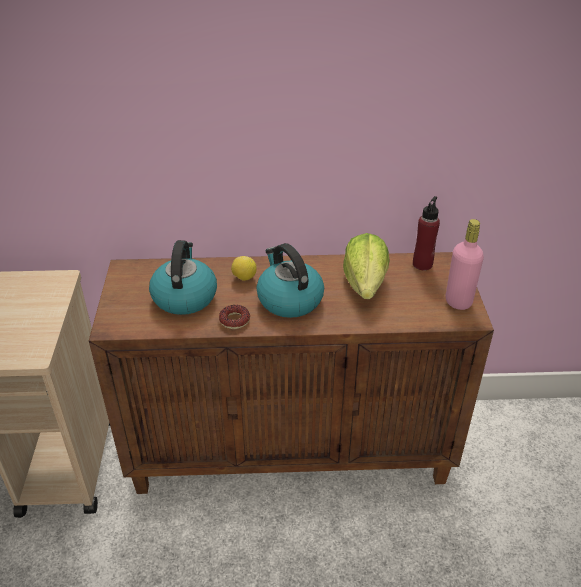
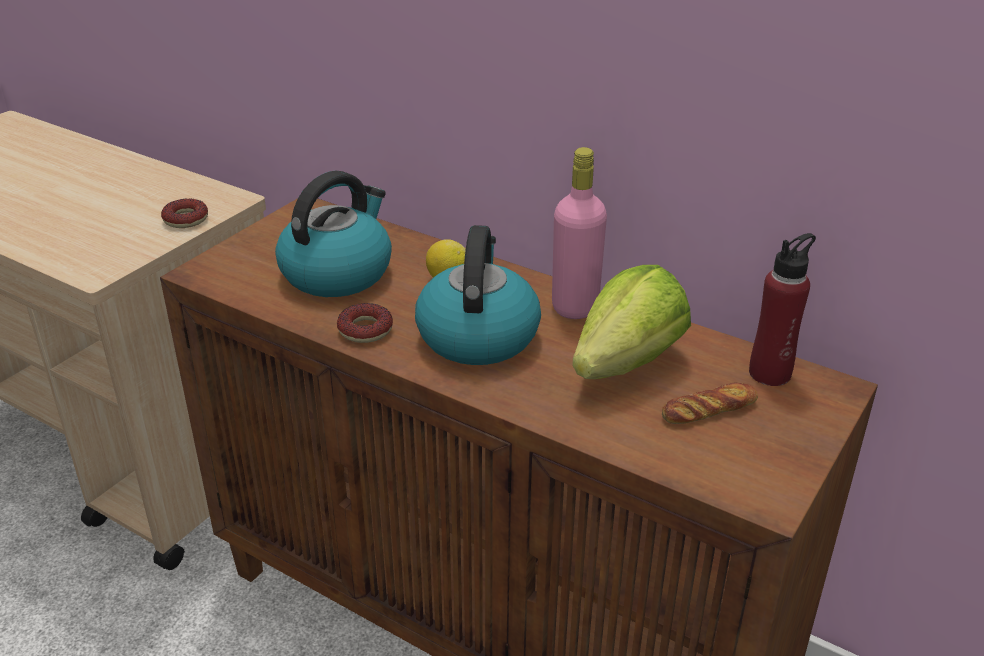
camera: 35 degrees right, 5 degrees down
(48, 301) = (186, 219): none -> donut
(416, 291) = (708, 410): none -> bread
(458, 301) = (771, 459): pink bottle -> pink bottle (575, 307)

